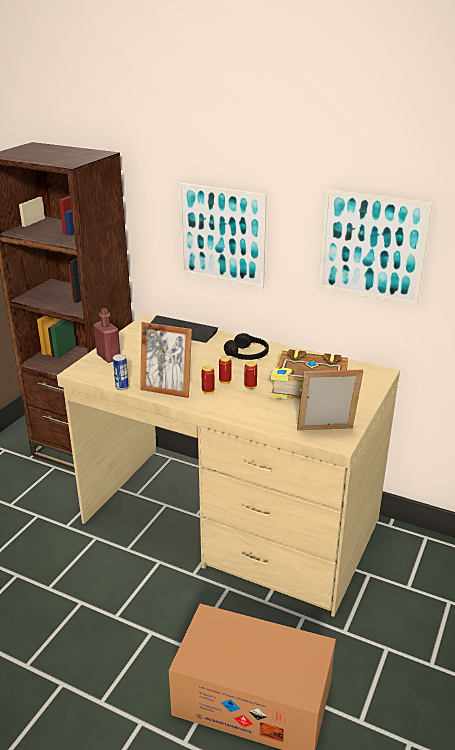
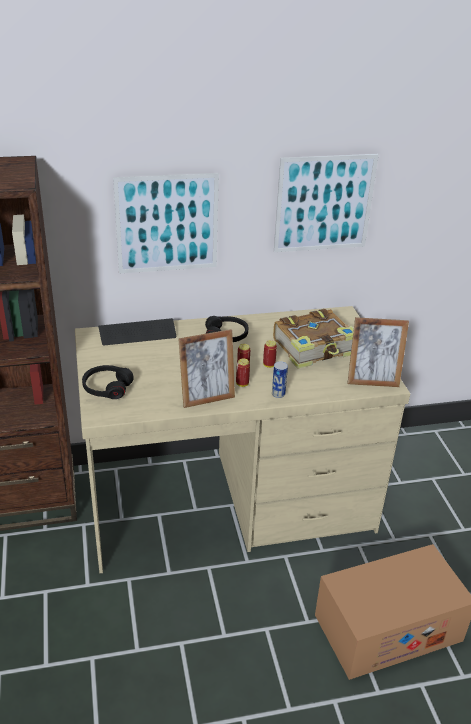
camera: 40 degrees left, 5 degrees up
(108, 357) = (107, 387): red bottle -> black headphones
(122, 387) = (163, 412): can -> can (278, 394)
(326, 433) = (372, 381): picture frame -> picture frame turned 135 degrees counterclockwise

